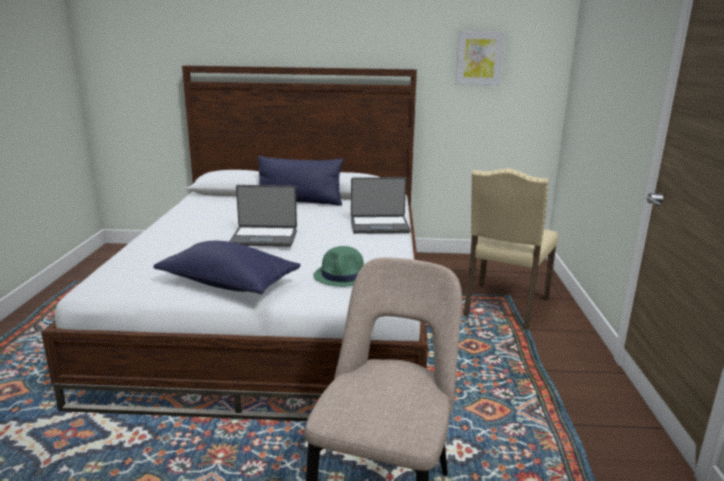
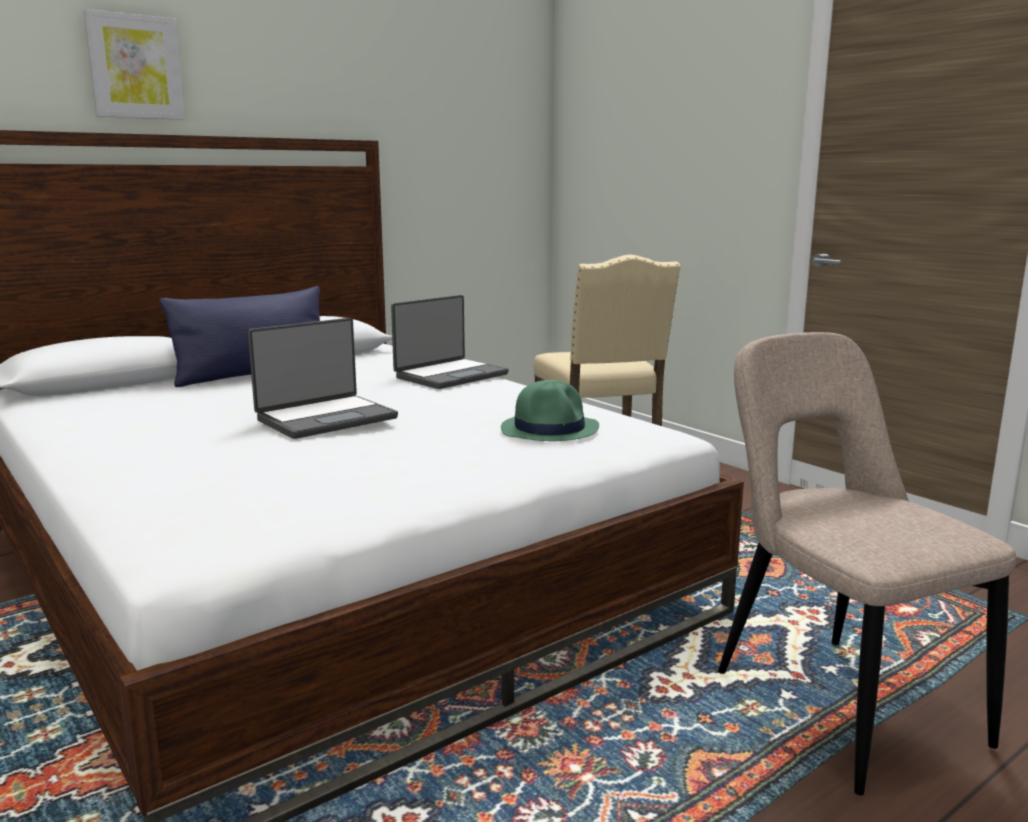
camera: 40 degrees left, 5 degrees down
(229, 284) = (419, 479): blue pillow -> none
(479, 58) = (450, 126): picture -> picture (135, 67)

